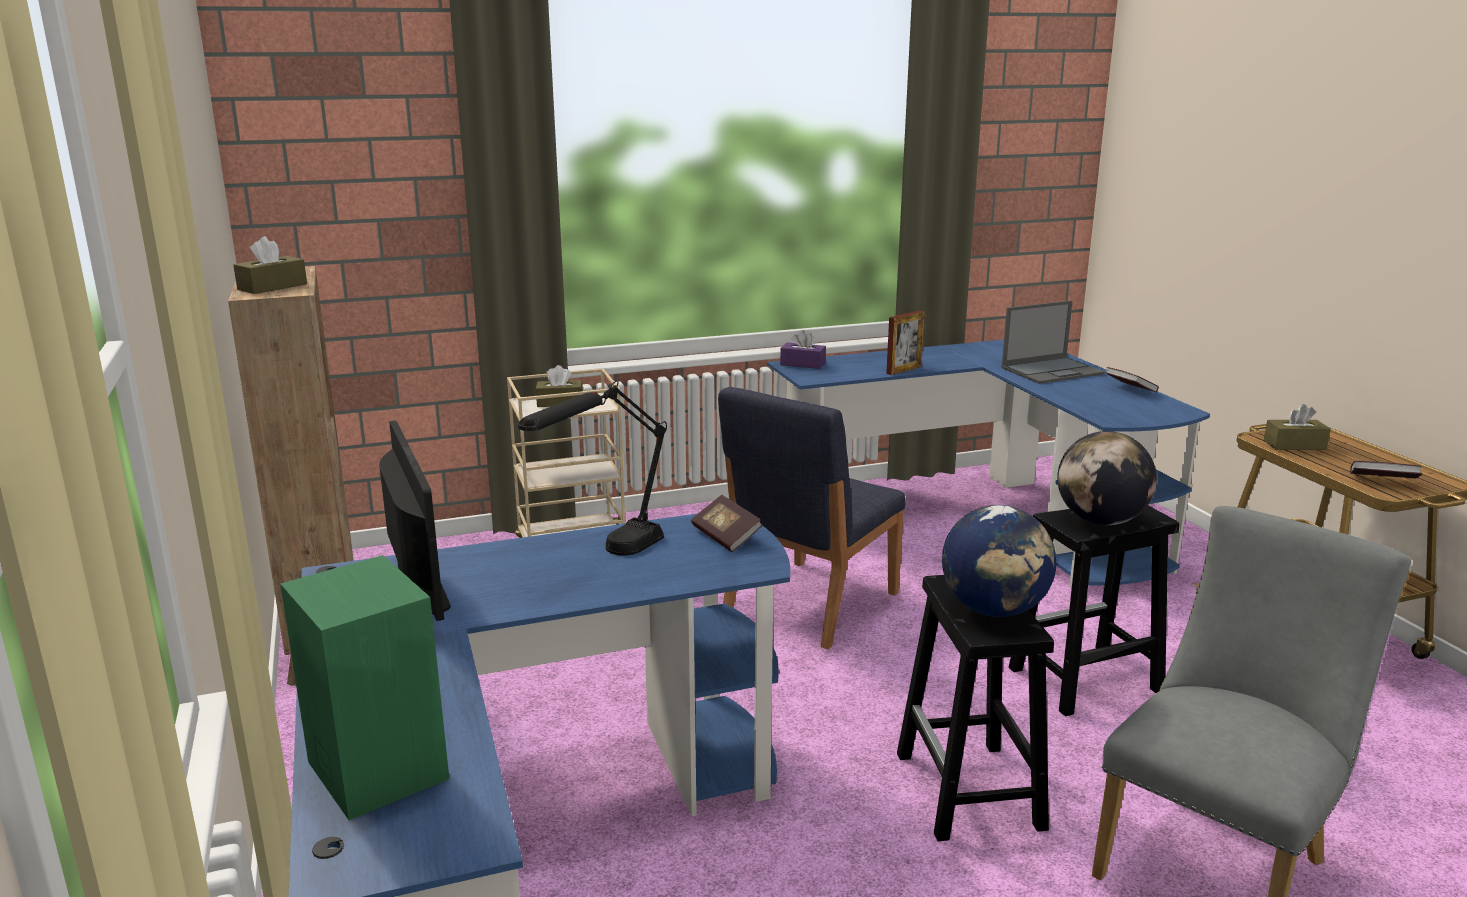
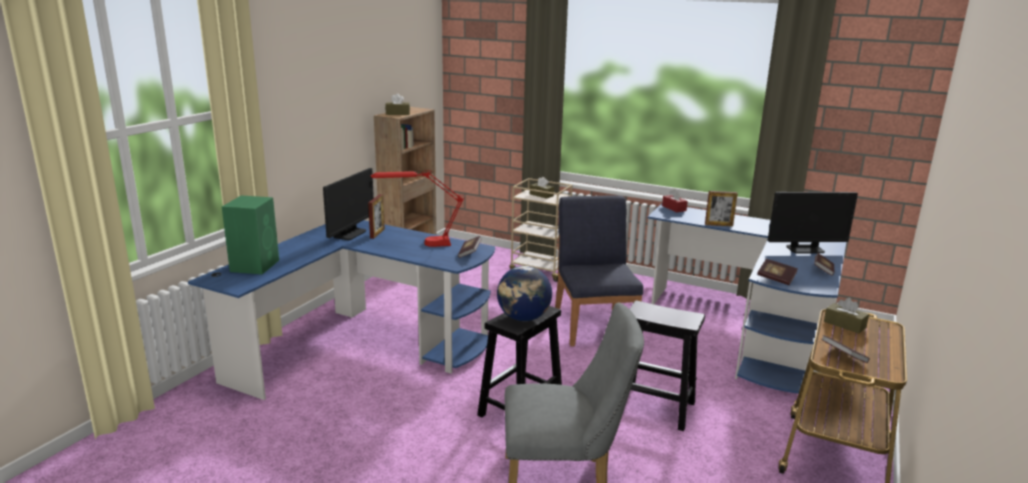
camera: 45 degrees right, 0 degrees up
(473, 572) = (377, 233): none -> picture frame
(606, 557) = (420, 244): black table lamp -> red table lamp
(802, 364) = (674, 208): purple tissue box -> red tissue box
(809, 603) = (594, 326): blue chair -> blue chair turned 90 degrees clockwise
(1053, 371) = (805, 249): laptop -> monitor
(1100, 521) = (658, 314): globe -> none
(1124, 416) = (776, 278): none -> book

